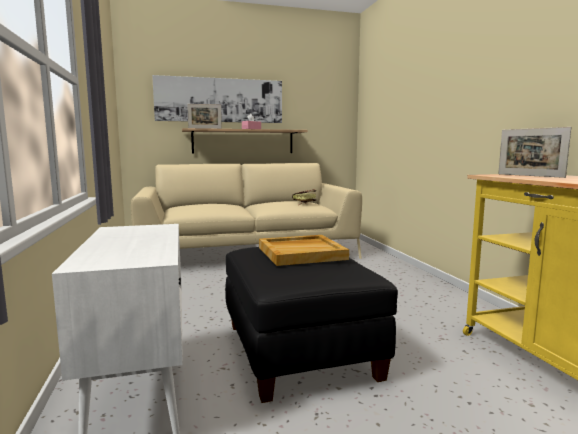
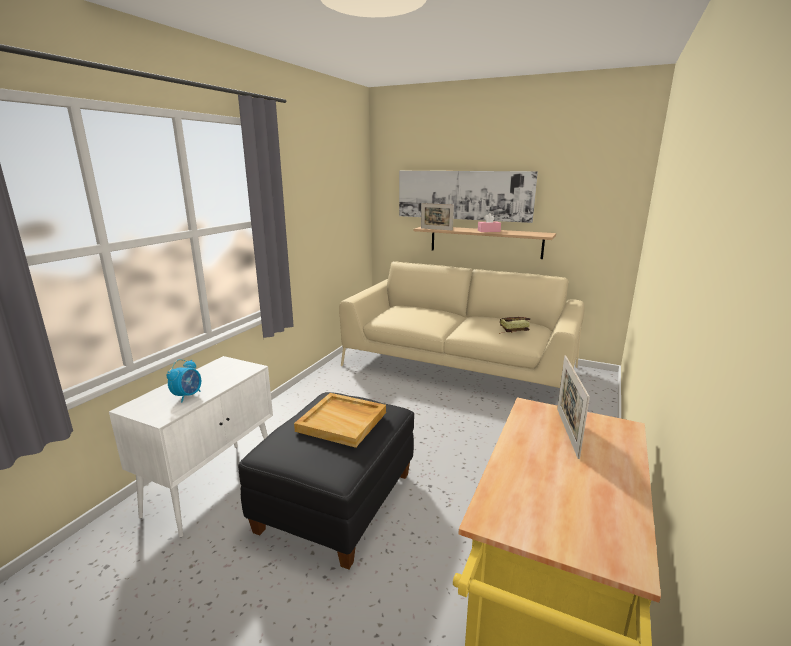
camera: 40 degrees right, 10 degrees up
(142, 246) = (188, 395): none -> alarm clock

